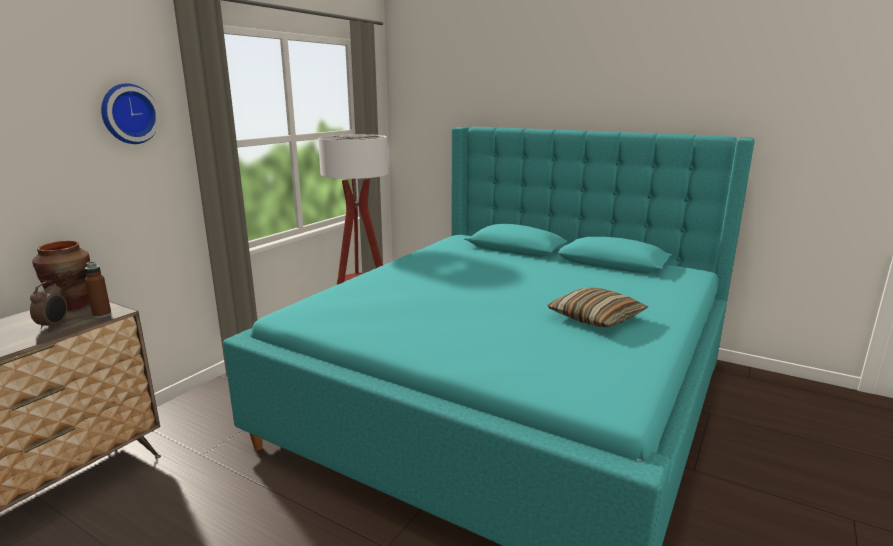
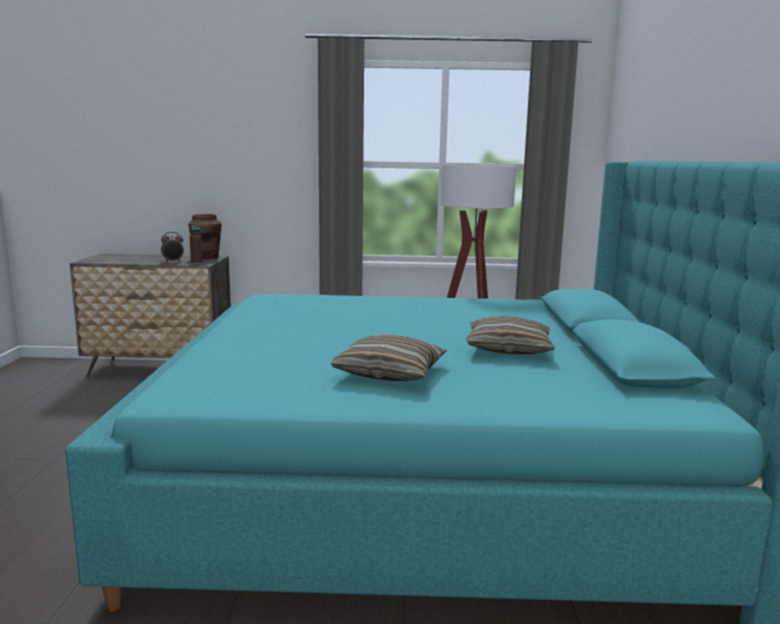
camera: 60 degrees right, 5 degrees down
(128, 114) = (280, 132): wall clock -> none
(560, 277) = (508, 349): none -> pillow

